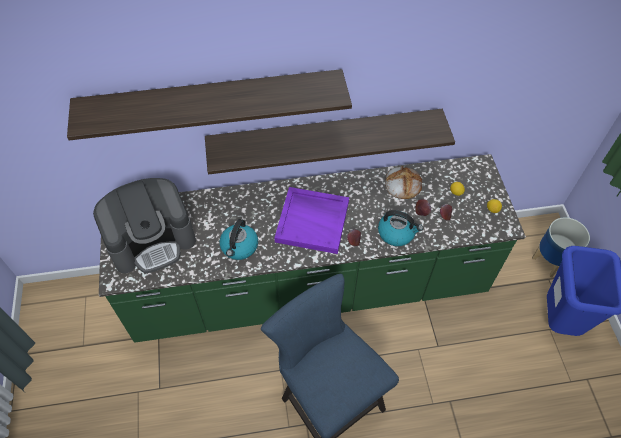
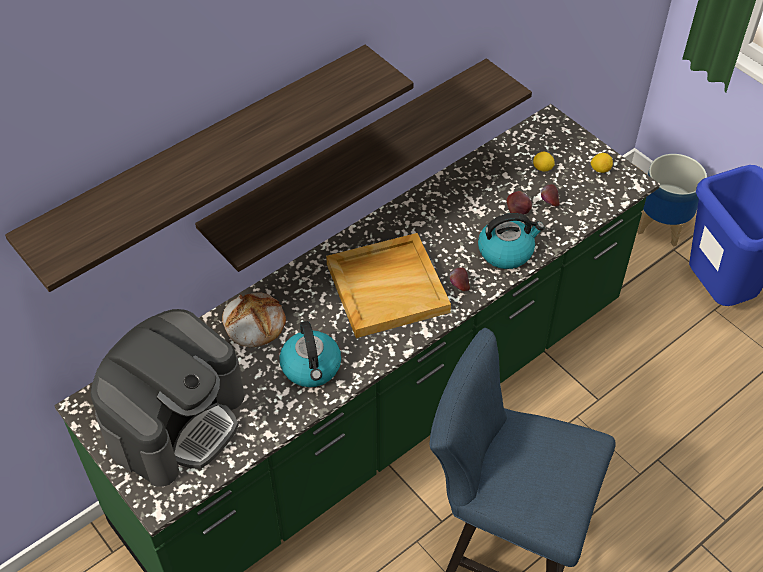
camera: 30 degrees left, 5 degrees down
(313, 221) = (388, 287): purple tray -> beige tray
(402, 184) = (469, 187): bread -> bread (253, 322)

